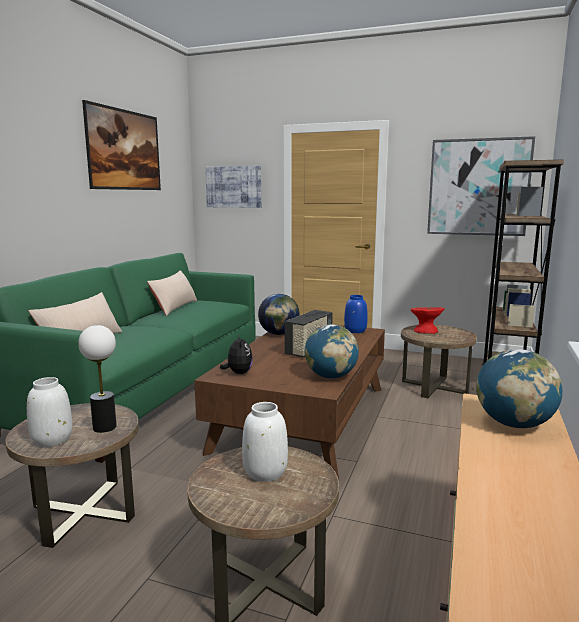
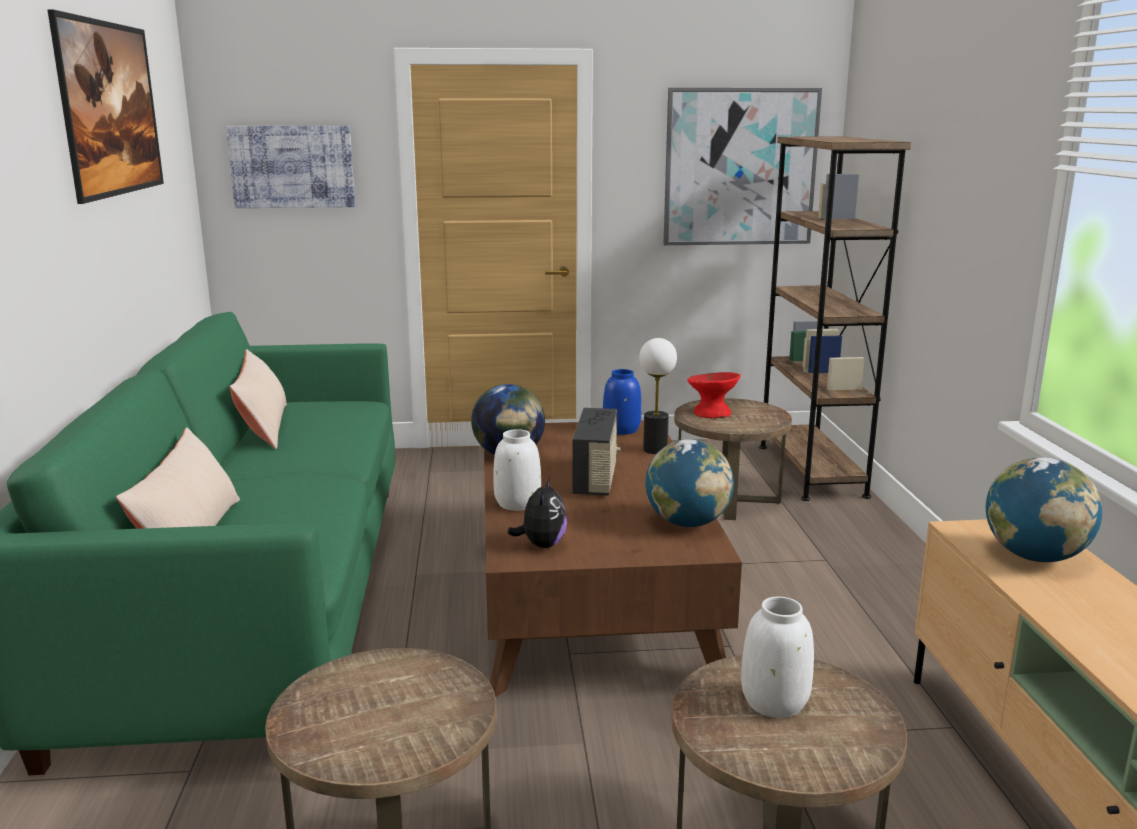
camera: 25 degrees left, 5 degrees up
(51, 439) = (376, 741): white vase -> white vase (517, 503)
(104, 427) = (438, 695): table lamp -> table lamp (655, 450)
(238, 373) = (541, 545): plush toy -> plush toy turned 45 degrees clockwise

